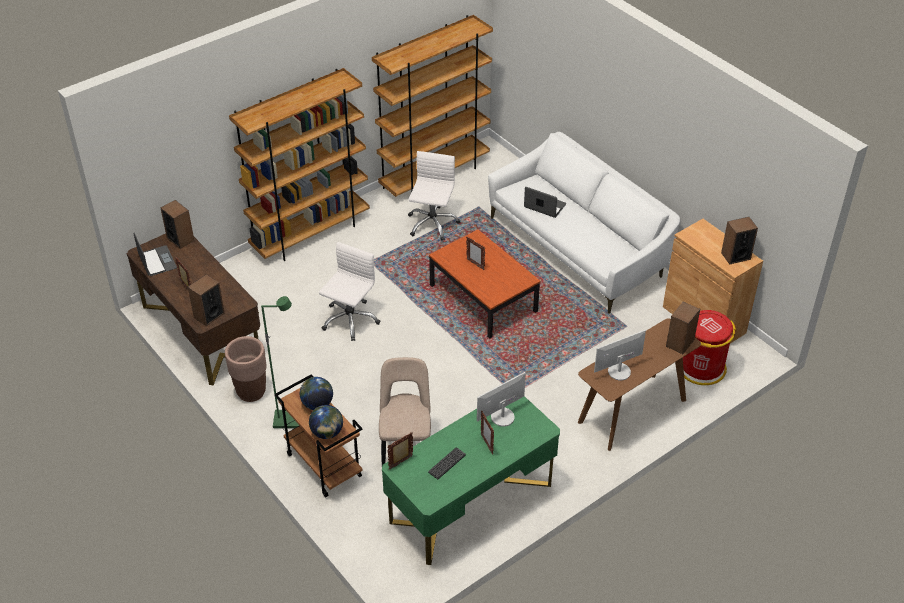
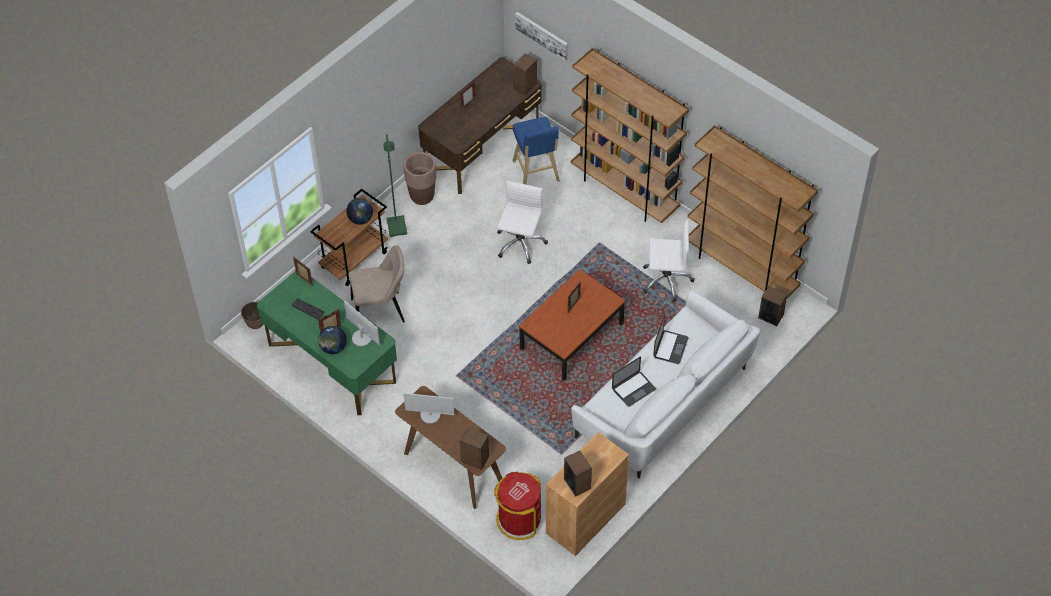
camera: 80 degrees right, 10 degrees up
(157, 261) = (494, 78): laptop -> laptop (633, 389)
(162, 171) = (542, 35): none -> picture
(209, 315) = (439, 127): speaker -> speaker (770, 316)
(257, 294) = (536, 173): none -> blue stool
(327, 433) = (332, 231): globe -> globe (333, 348)
(350, 320) = (520, 243): white office chair -> white office chair turned 90 degrees counterclockwise
(393, 576) = (256, 324): none -> planter
(618, 371) = (430, 415): monitor -> monitor turned 135 degrees clockwise

